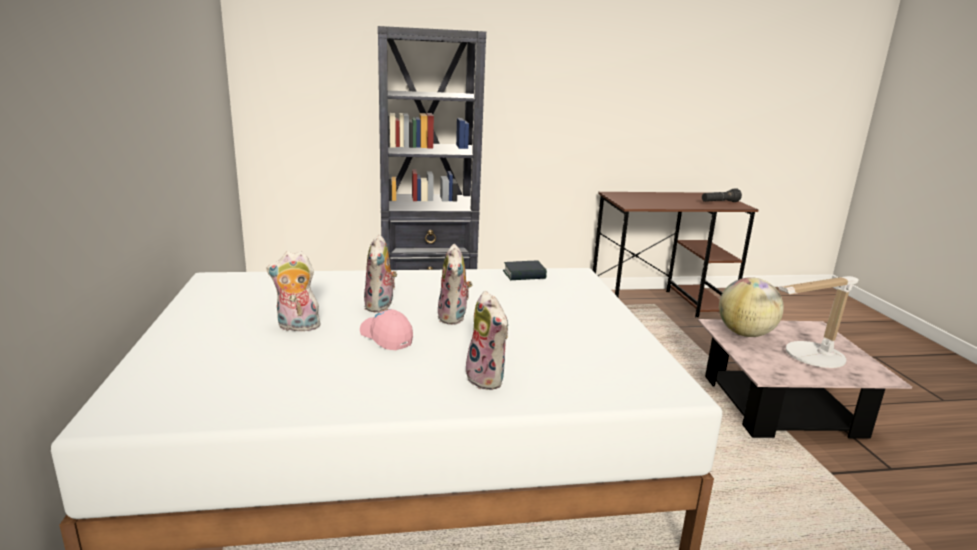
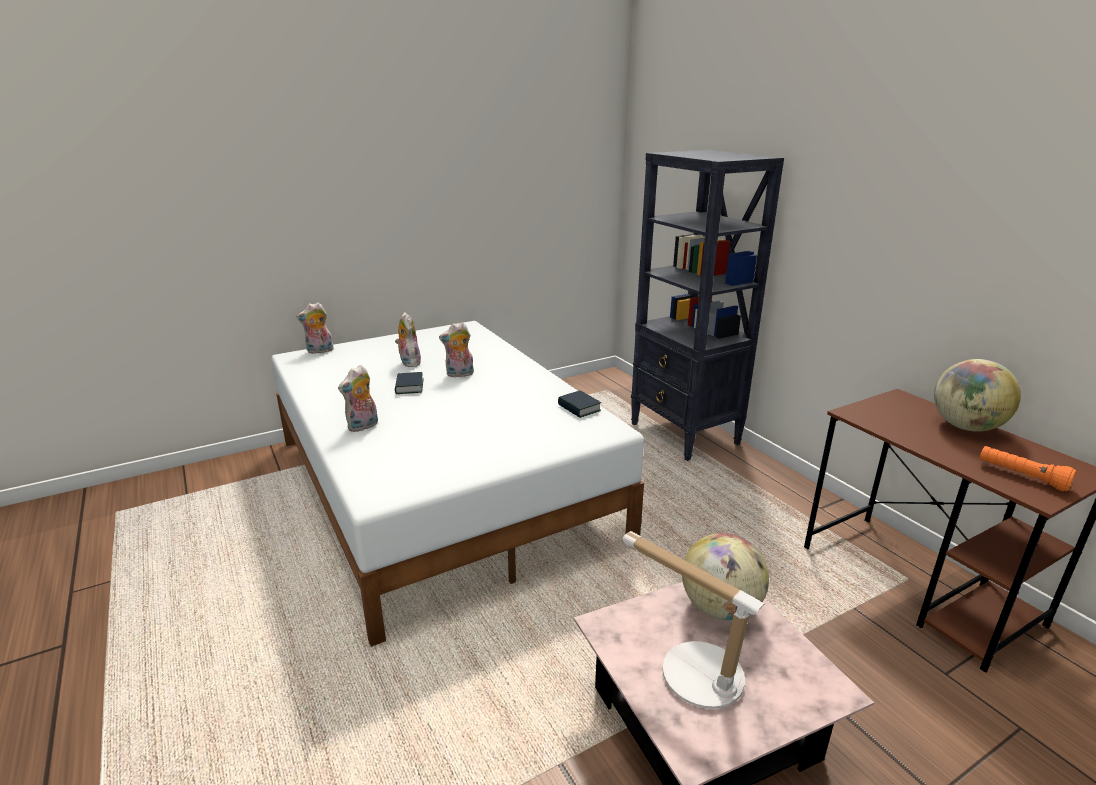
camera: 70 degrees right, 5 degrees up
(386, 337) = (409, 387): pink cap -> book
(454, 318) = (457, 399): plush toy -> plush toy (319, 351)
(659, 195) = (965, 427): none -> globe
(719, 203) = (1021, 476): black flashlight -> orange flashlight

